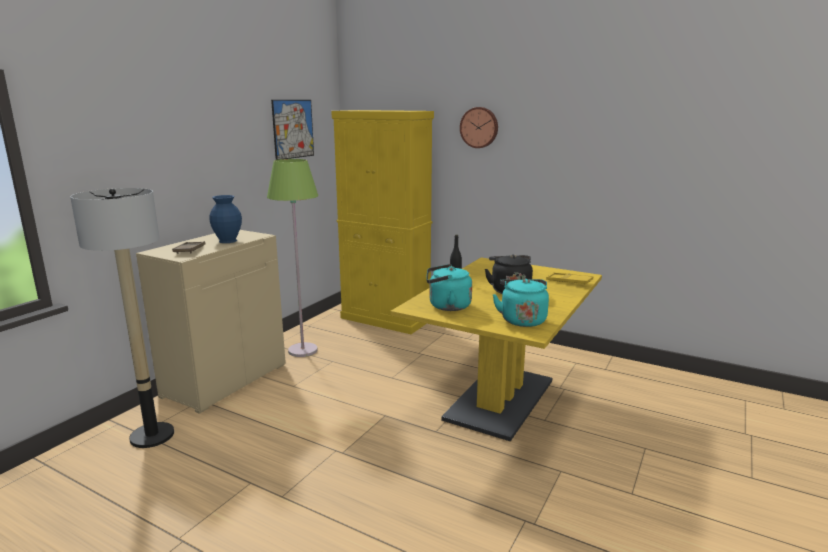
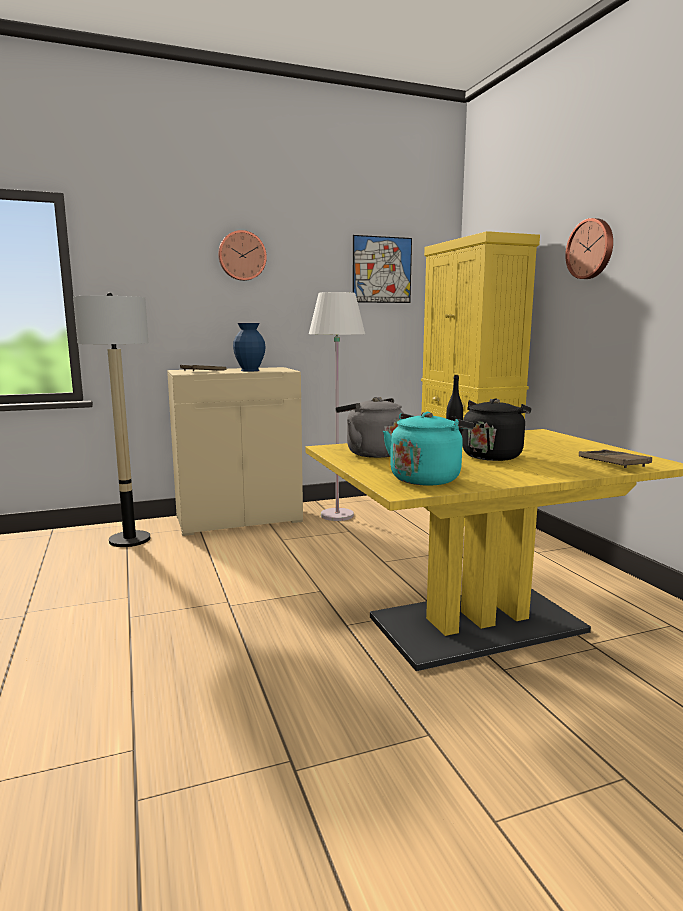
camera: 40 degrees right, 5 degrees down
(188, 126) = (242, 256): none -> wall clock
(302, 350) = (337, 515): green floor lamp -> white floor lamp
(447, 306) = (371, 453): turquoise kettle -> grey kettle
(569, 281) = (612, 463): yellow tray -> brown tray

